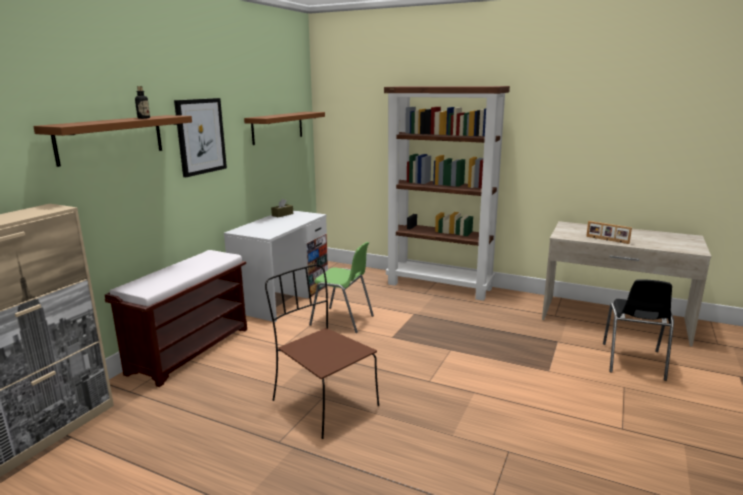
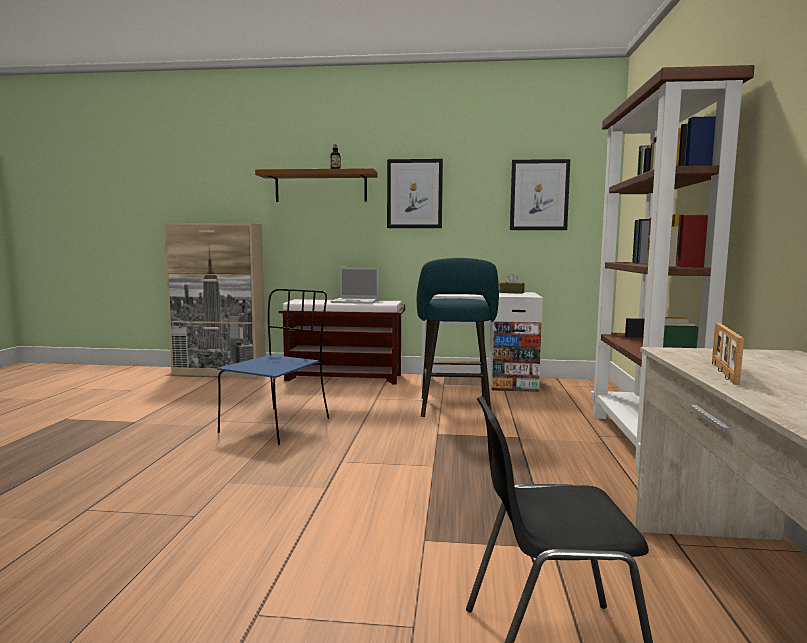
camera: 70 degrees right, 10 degrees down
(192, 265) = (356, 301): none -> laptop
(277, 127) = (539, 195): brown shelf -> picture
(323, 402) = (277, 425): brown chair -> blue chair
(342, 320) = (455, 409): green chair -> turquoise stool

